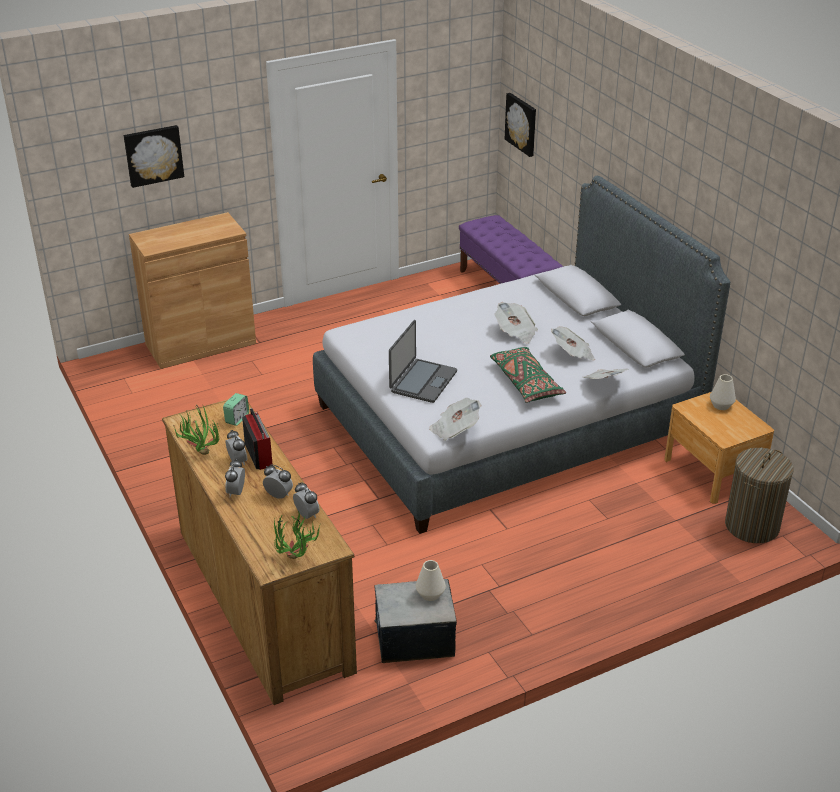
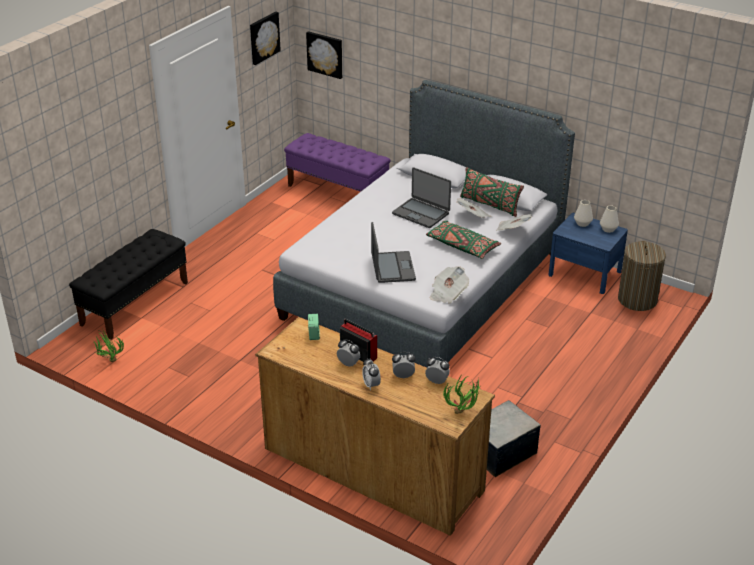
camera: 30 degrees left, 0 degrees up
(153, 155) = (80, 147): picture -> picture (263, 37)
(199, 452) = (313, 368): potted plant -> potted plant (109, 361)
(200, 344) = (135, 303): brown cabinet -> black bench
(430, 594) = (508, 414): white vase -> white vase (608, 229)
(516, 332) = (421, 213): newspaper -> laptop
(606, 346) = (489, 204): none -> green pillow
(713, 472) = (584, 273): brown nightstand -> blue nightstand

